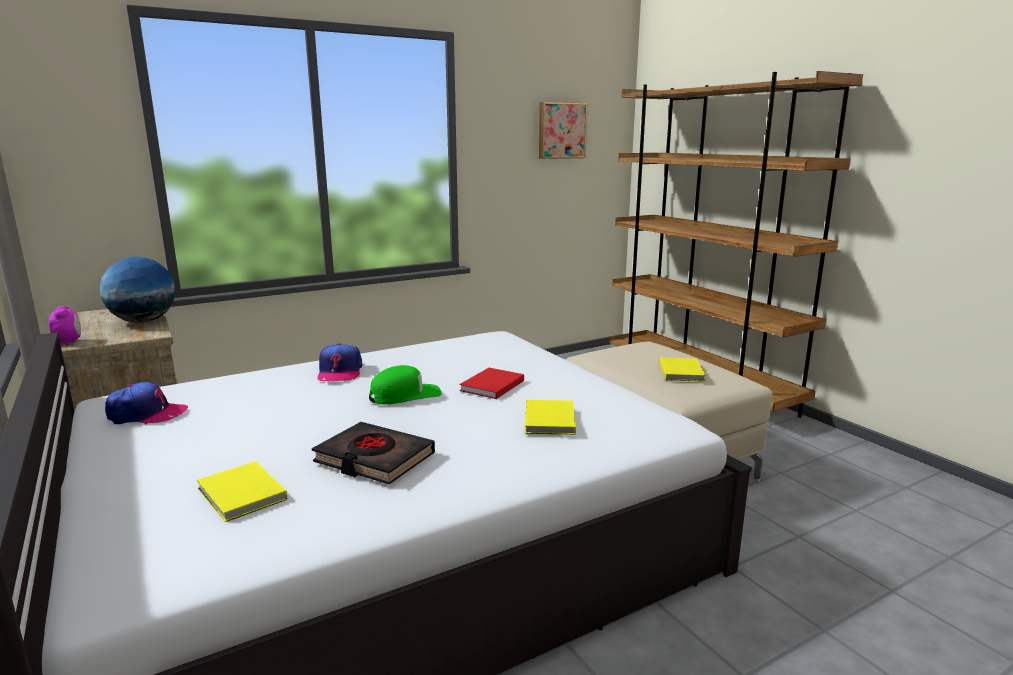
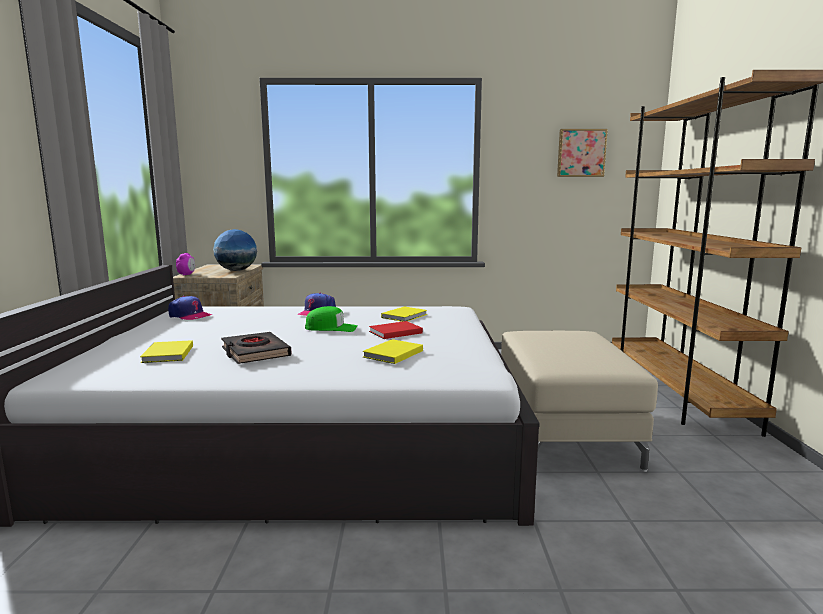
camera: 30 degrees right, 5 degrees down
(682, 371) = (578, 351): yellow book -> yellow book (405, 316)

